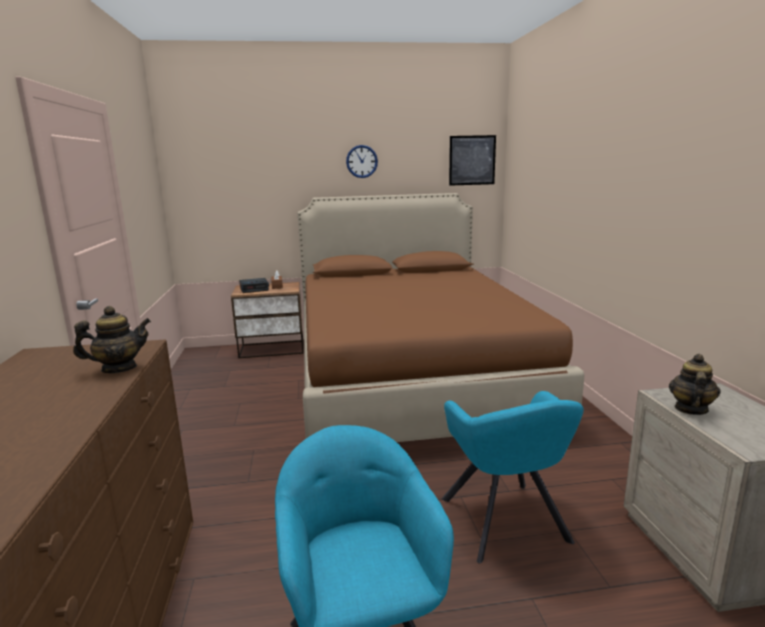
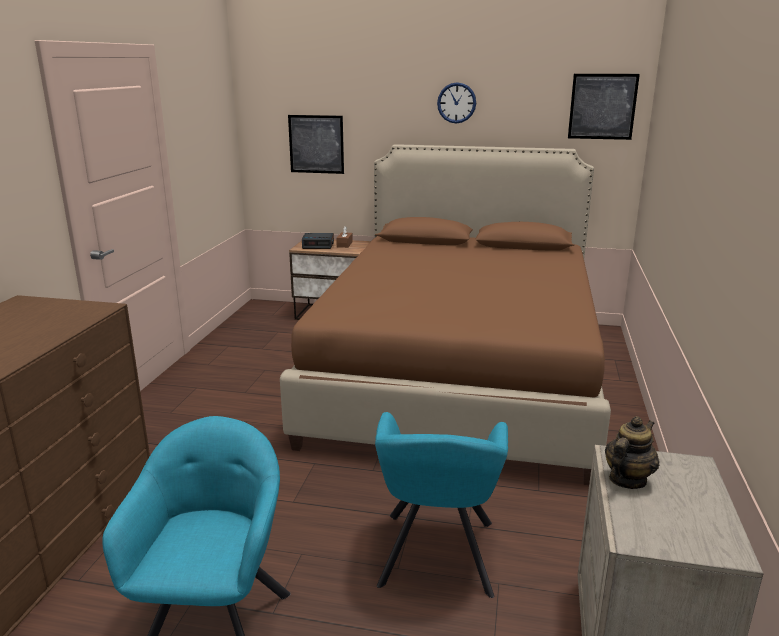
camera: 20 degrees right, 5 degrees up
(119, 368) = (62, 328): teapot -> none
(241, 202) = (316, 144): none -> picture

